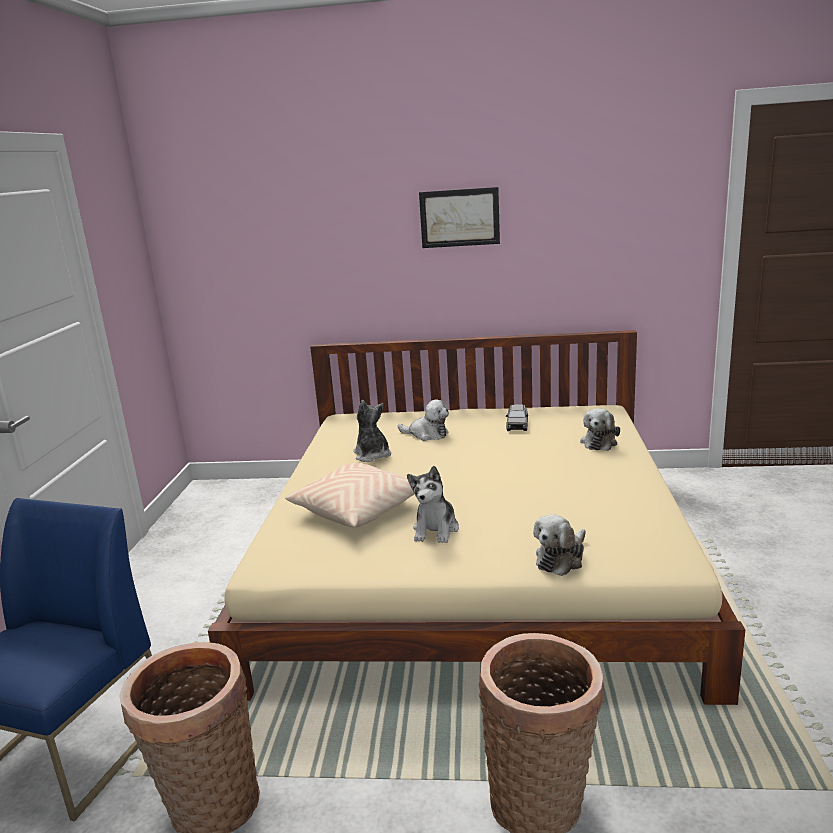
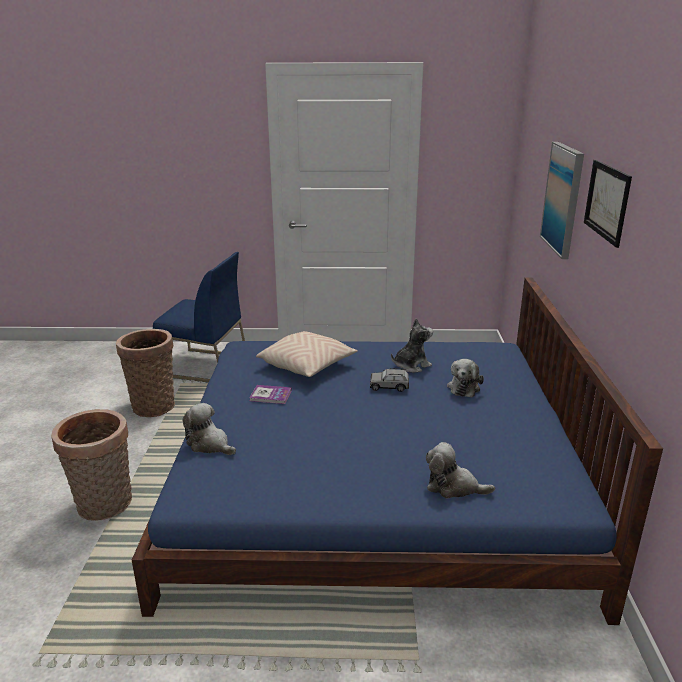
camera: 85 degrees right, 5 degrees up
(352, 246) = (563, 199): none -> picture
(436, 530) = (270, 395): plush toy -> book
(473, 559) = (374, 482): beige bed -> blue bed
(517, 425) = (498, 436): grey toy car -> grey toy car (389, 386)

